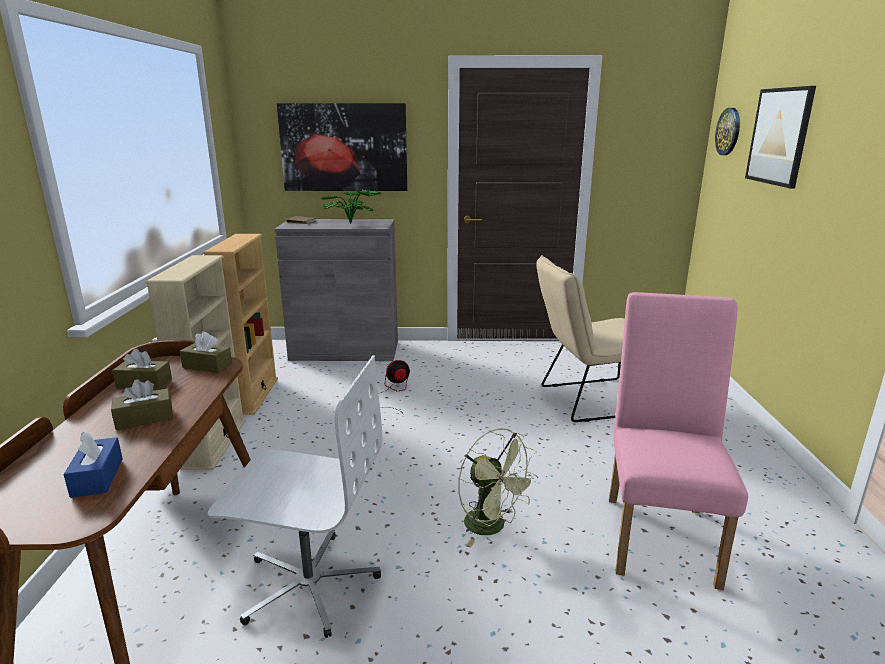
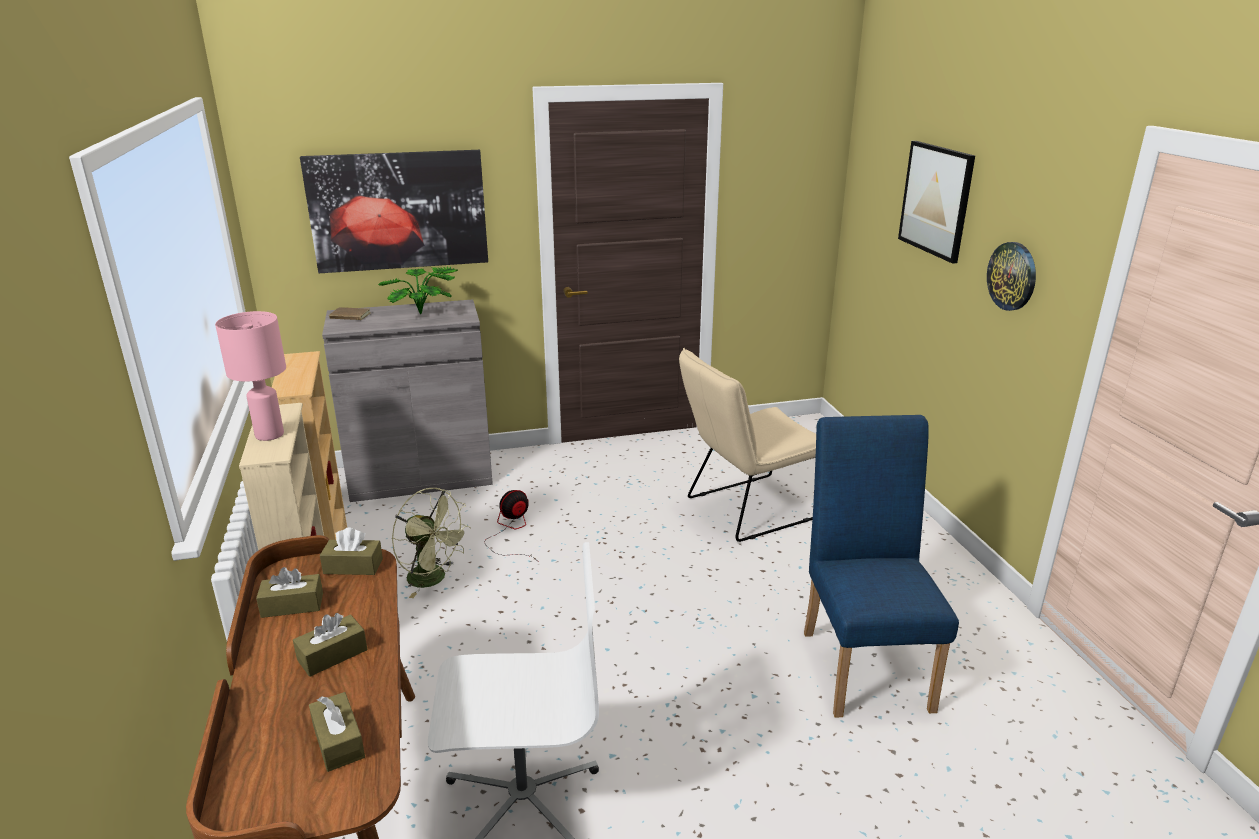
camera: 15 degrees left, 5 degrees up
(97, 477) = (338, 741): blue tissue box -> brown tissue box
(182, 268) = (268, 435): none -> pink table lamp
(492, 527) = (694, 689): green fan -> green fan (434, 579)
(660, 532) = (864, 661): pink chair -> blue chair
(728, 131) = (873, 176): wall clock -> wall clock (1012, 276)

